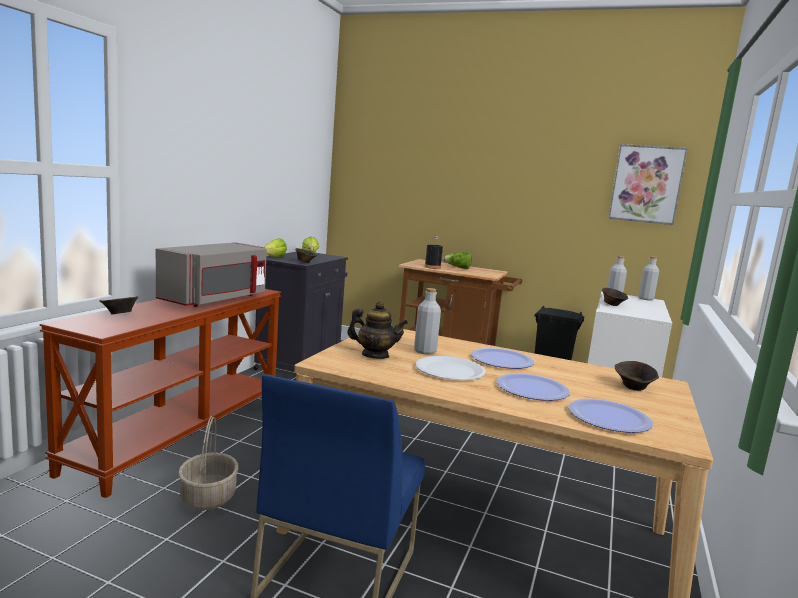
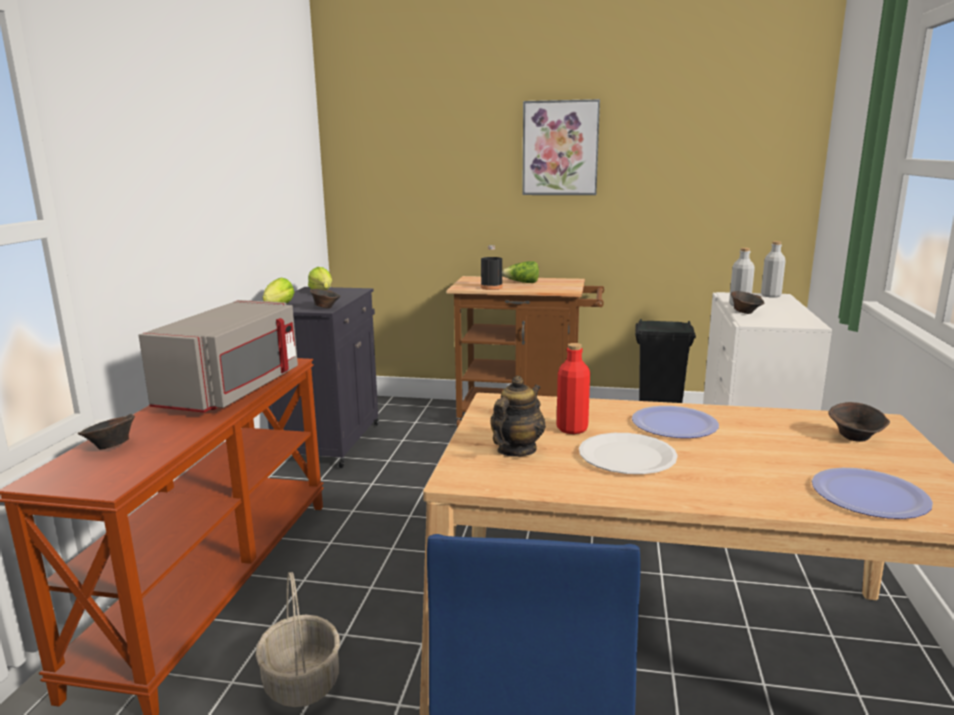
camera: 10 degrees left, 5 degrees up
(375, 355) = (516, 450): teapot -> teapot turned 60 degrees counterclockwise
(425, 351) = (572, 429): grey bottle -> red bottle
(532, 389) = (747, 467): plate -> none
(646, 184) = (750, 147): picture -> picture (560, 148)

